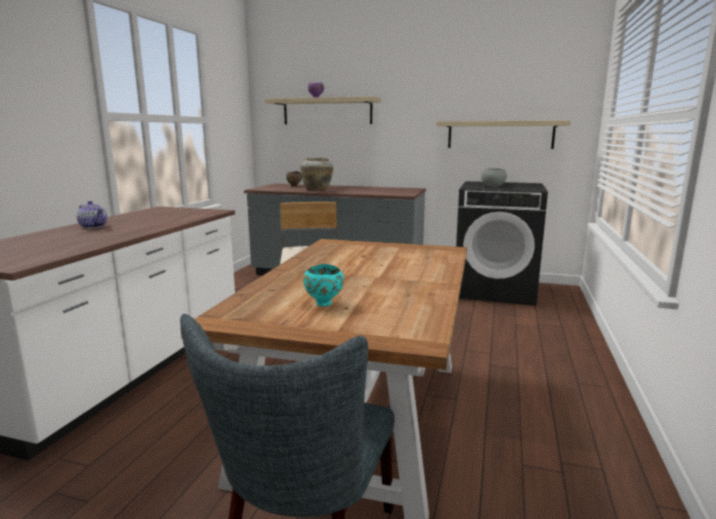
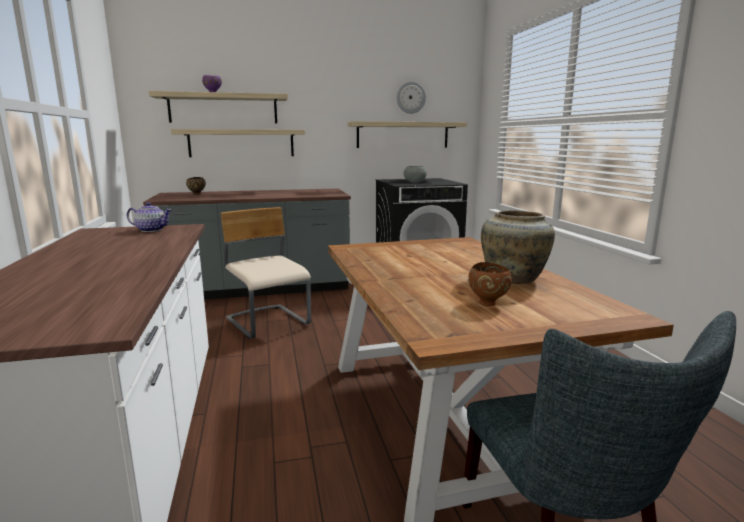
camera: 30 degrees left, 0 degrees up
(93, 226) = (62, 262): teapot -> teapot (151, 230)
(317, 190) = (236, 196): beige vase -> beige vase (514, 279)
(324, 304) = (488, 303): turquoise bowl -> brown bowl
(340, 142) = (241, 143): none -> shelf
(511, 94) = (410, 97): none -> wall clock

